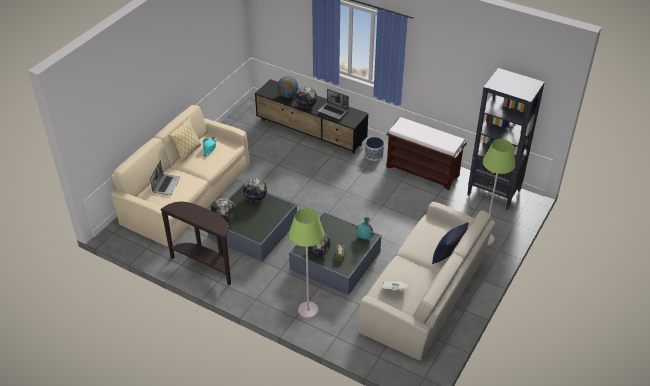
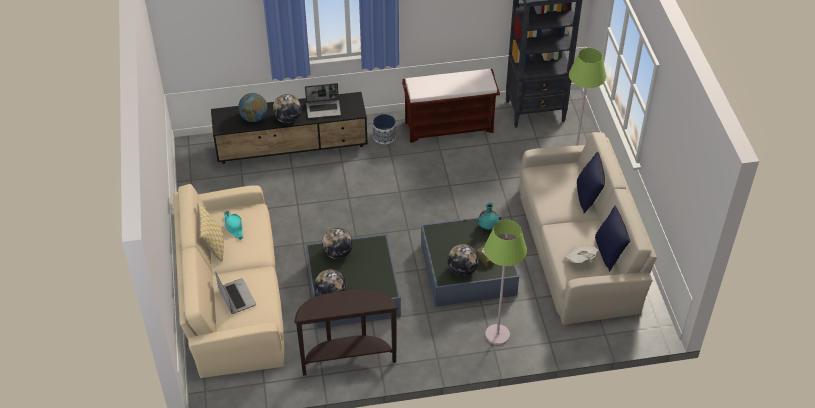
camera: 40 degrees left, 5 degrees up
(420, 298) = (609, 253): none -> blue pillow

